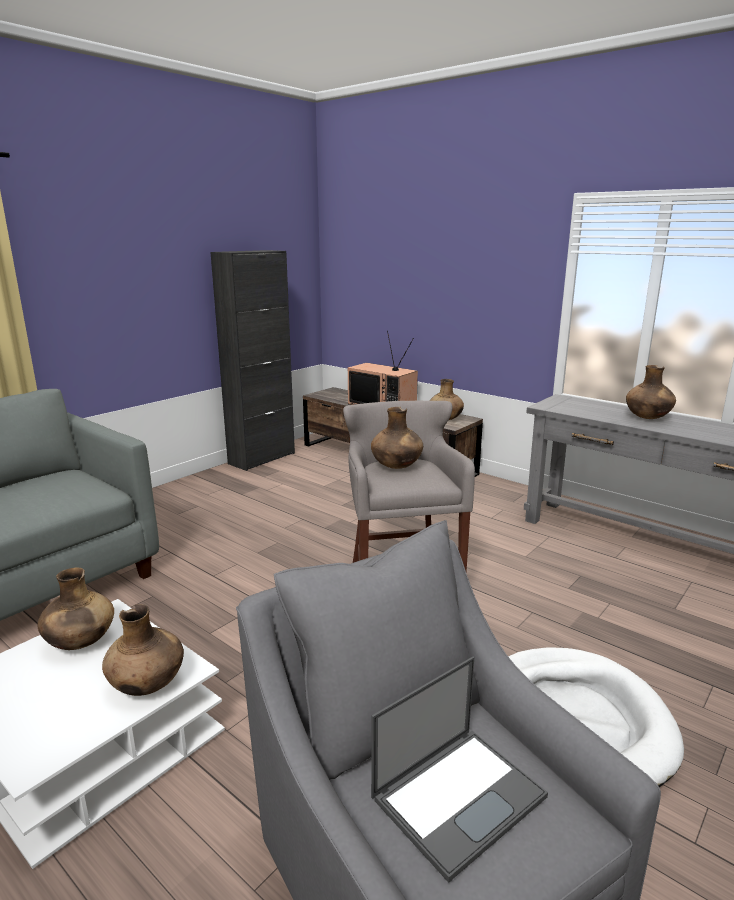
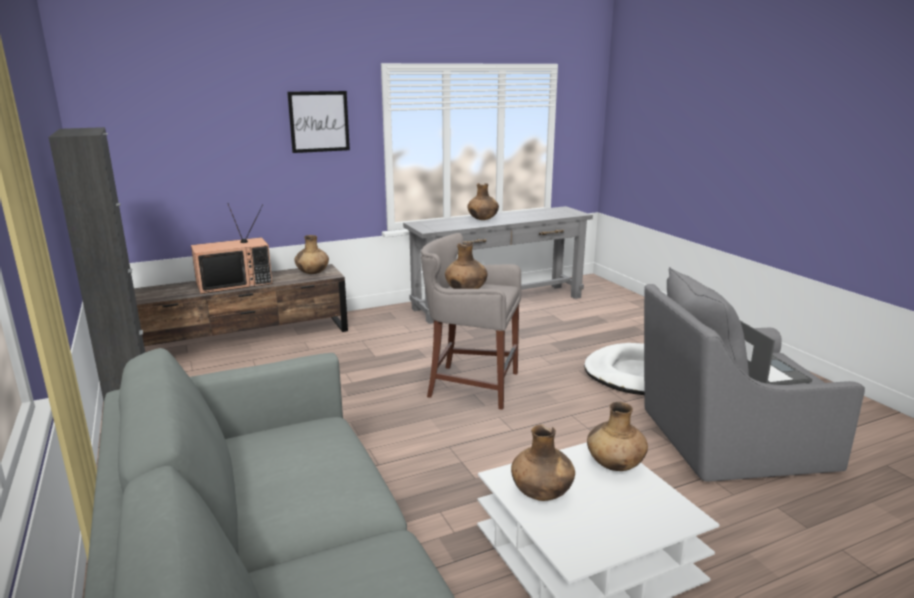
camera: 65 degrees left, 0 degrees up
(495, 261) = (319, 121): none -> picture

